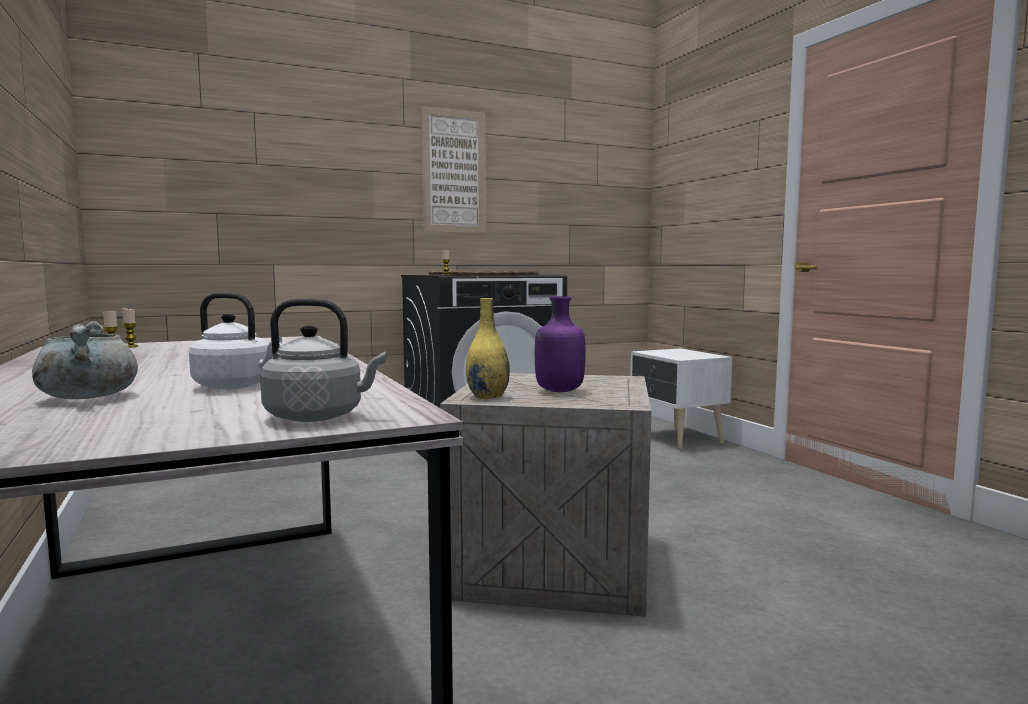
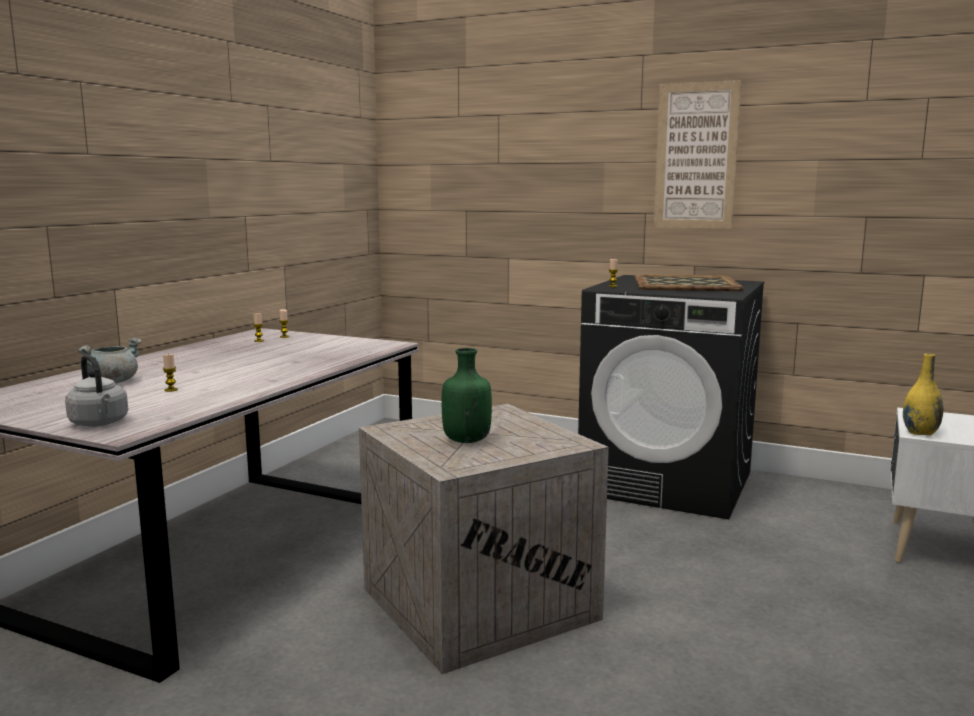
camera: 50 degrees right, 5 degrees up
(237, 386) = (171, 390): white kettle -> candle
(487, 397) = (403, 430): yellow vase -> yellow vase (920, 433)
(558, 391) = (466, 440): purple bottle -> green bottle

